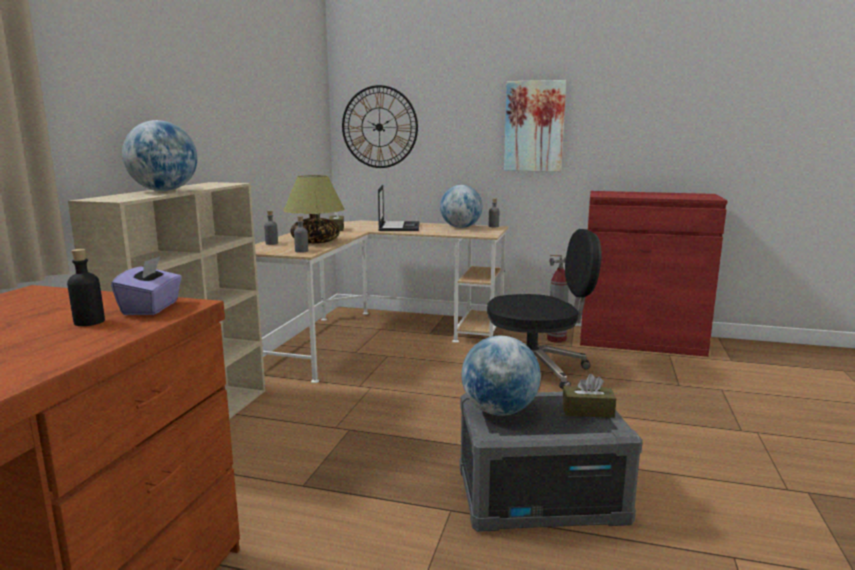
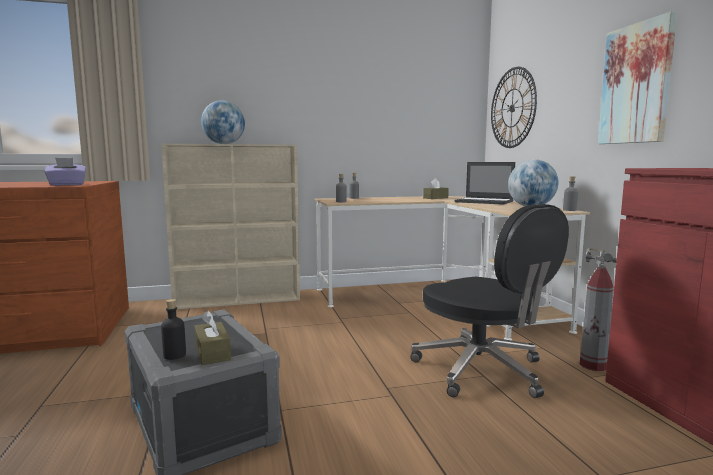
camera: 60 degrees right, 5 degrees down
(89, 322) = (40, 184): black bottle -> black bottle (174, 355)
(315, 242) = (376, 200): table lamp -> none
(399, 226) = (485, 201): laptop -> laptop turned 60 degrees clockwise
(499, 411) = (192, 324): globe -> none

